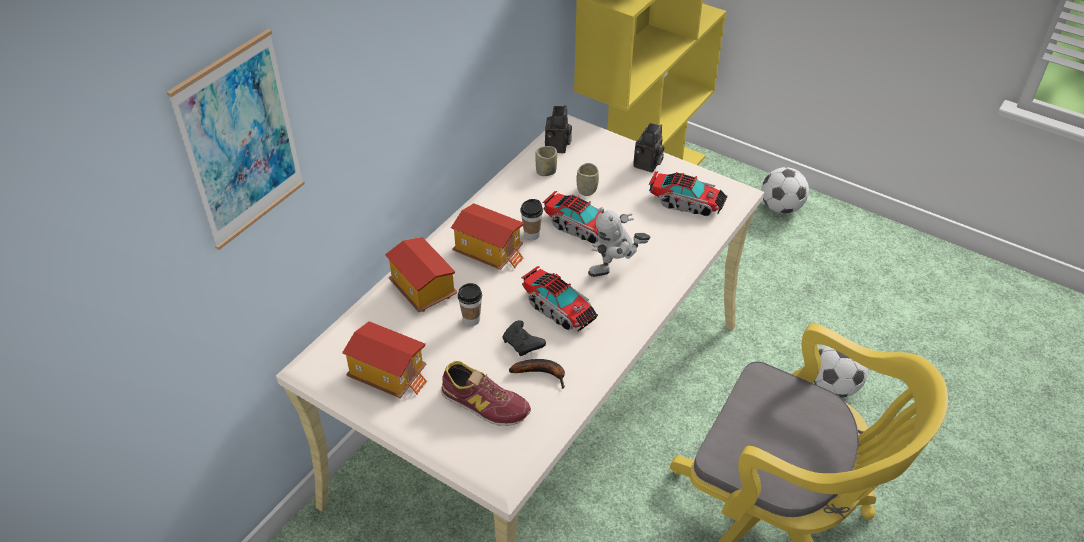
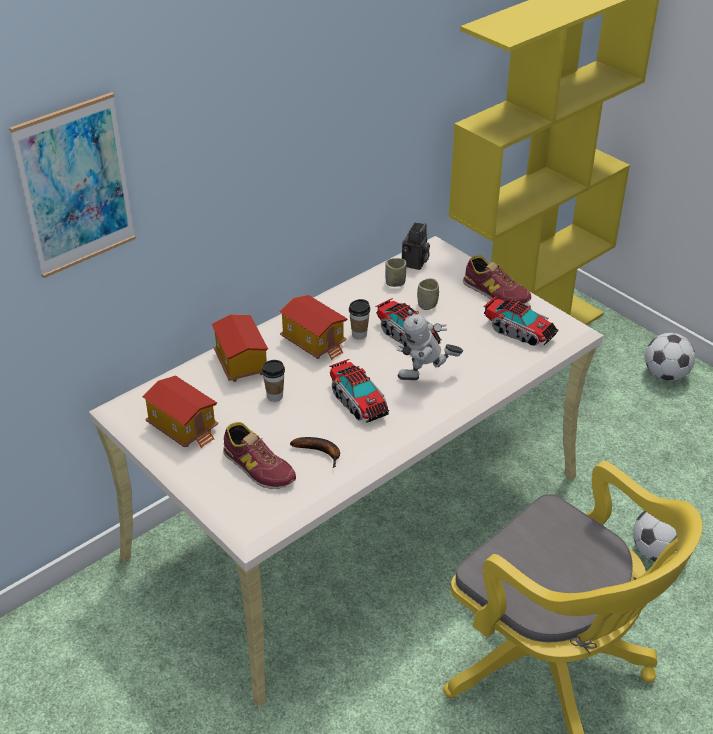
camera: 15 degrees right, 5 degrees down
(523, 344) = (313, 425): black game controller -> none
(647, 165) = (495, 292): camera -> shoe

